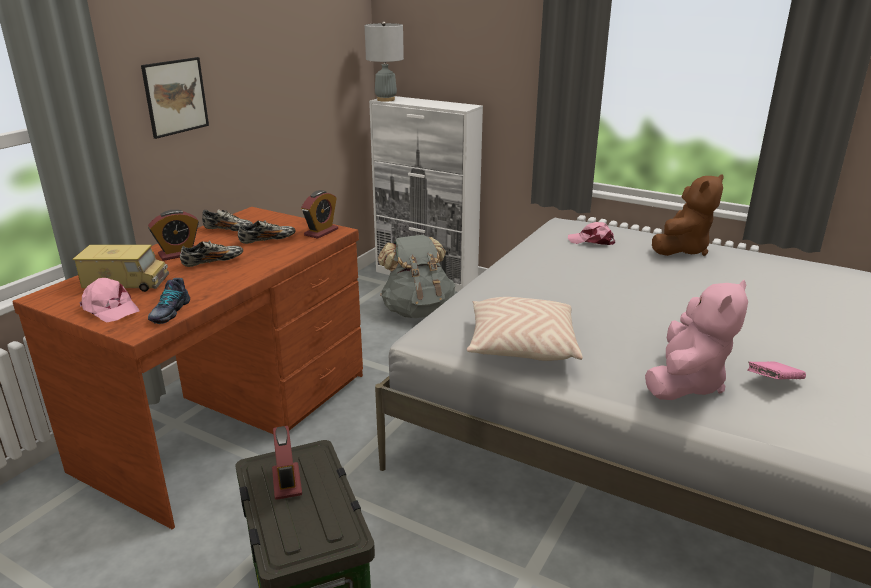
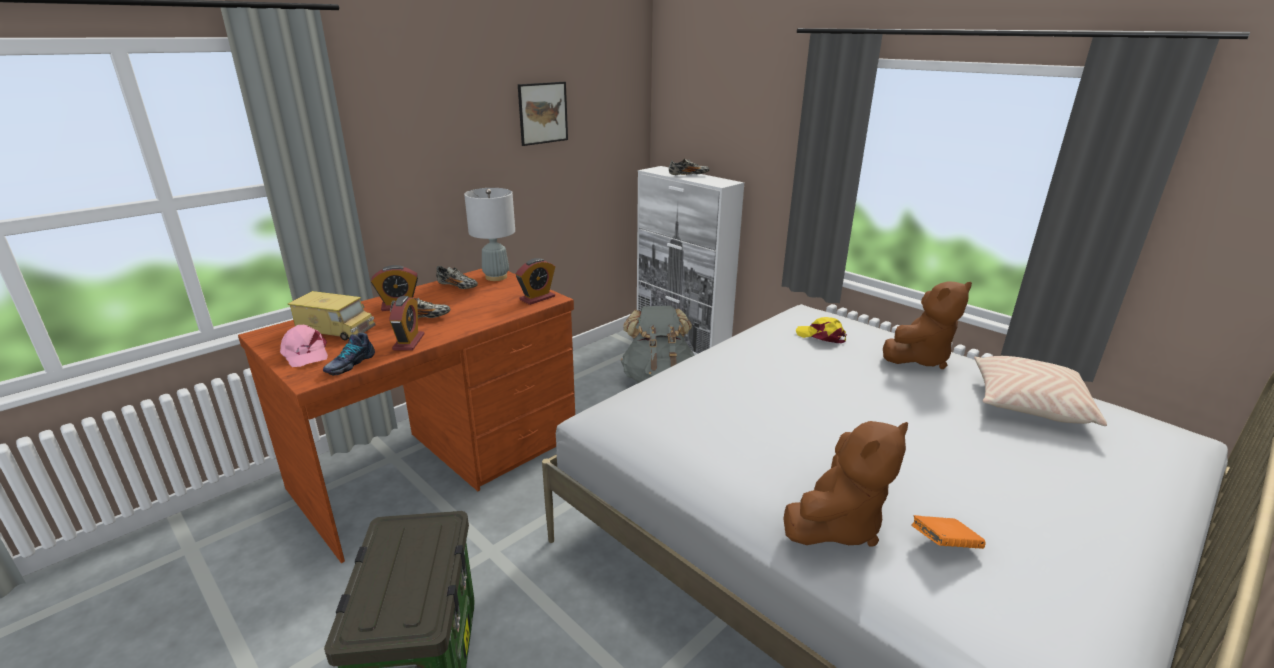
camera: 15 degrees right, 0 degrees up
(175, 97) = (426, 159): picture -> picture (543, 113)
(267, 240) = (483, 301): shoe -> shoe (688, 175)
(287, 482) = (402, 550): alarm clock -> alarm clock (409, 342)
(386, 99) = (654, 170): grey table lamp -> grey table lamp (496, 277)
(521, 346) = (678, 448): beige pillow -> beige pillow (1028, 405)
(592, 241) = (821, 336): pink cap -> yellow cap
(686, 383) = (836, 525): pink plush toy -> brown plush toy
(773, 382) = (944, 544): pink book -> orange book

